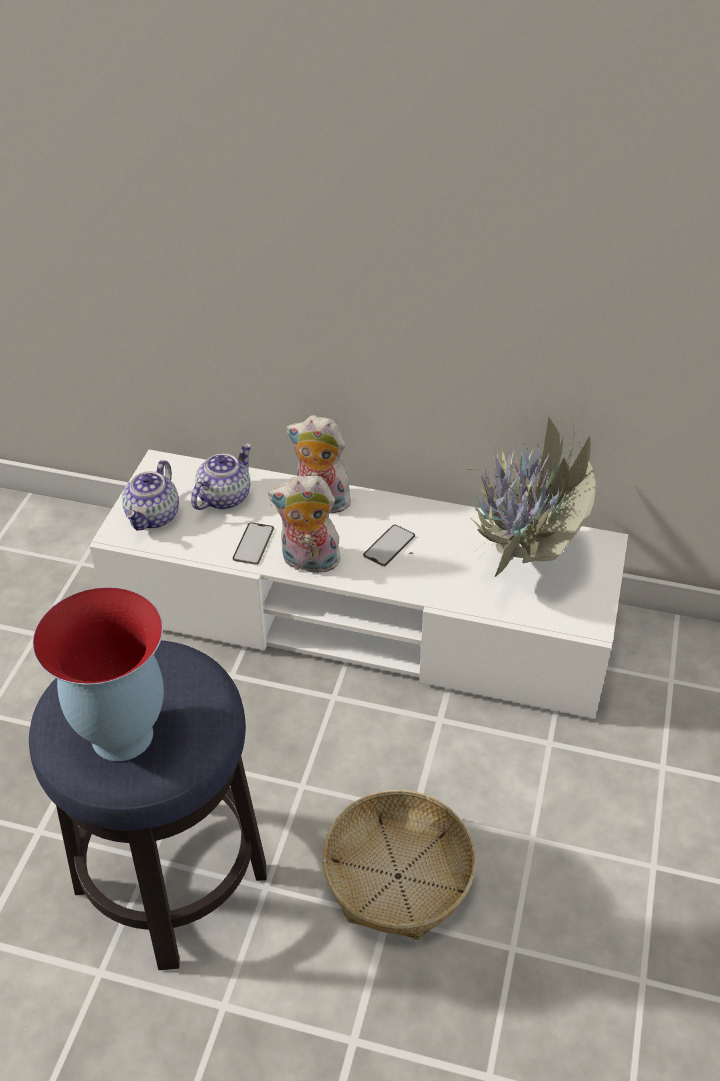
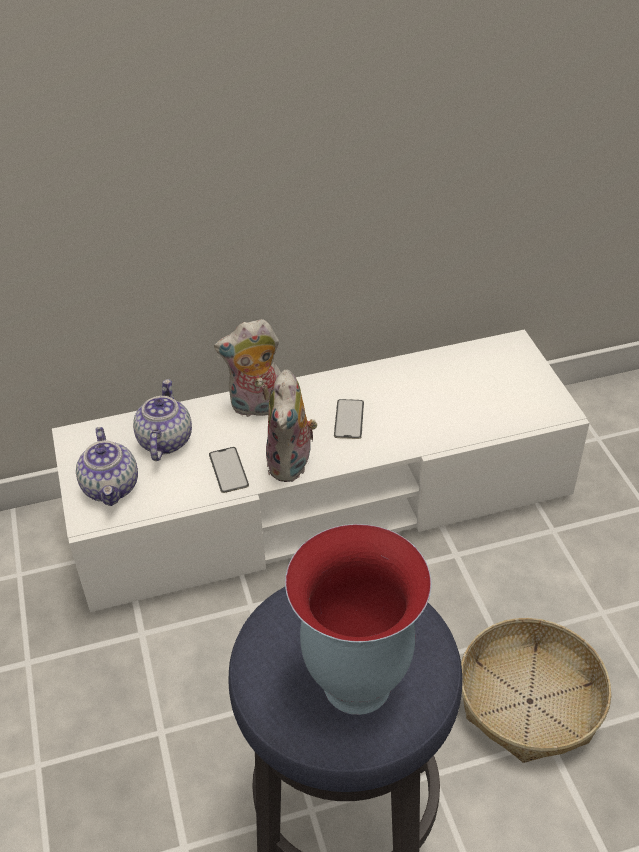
camera: 30 degrees left, 0 degrees up
(308, 562) = (292, 464): plush toy -> plush toy turned 60 degrees counterclockwise
(518, 563) = (464, 388): potted plant -> none

